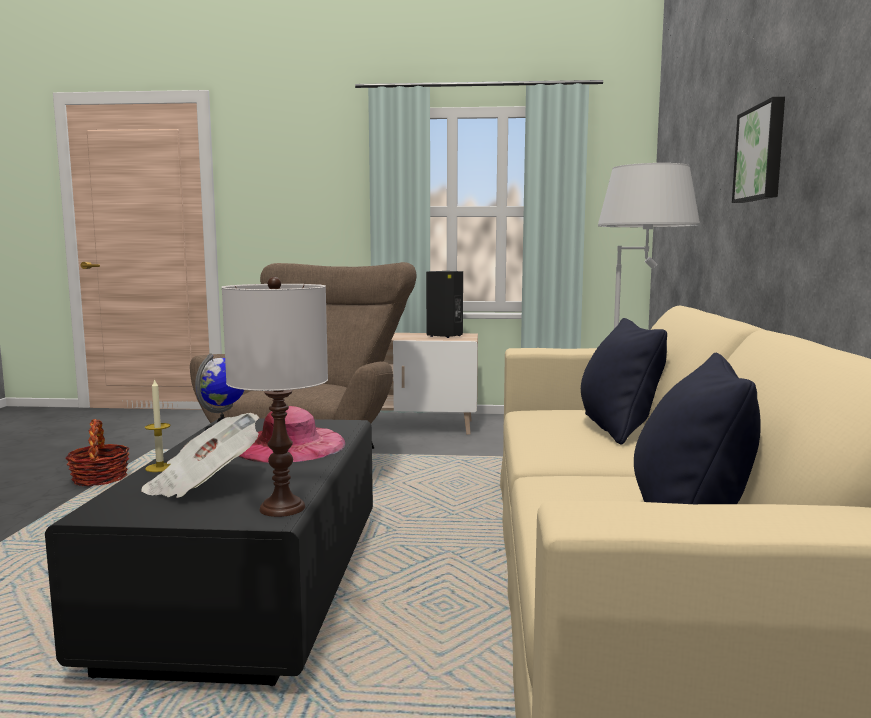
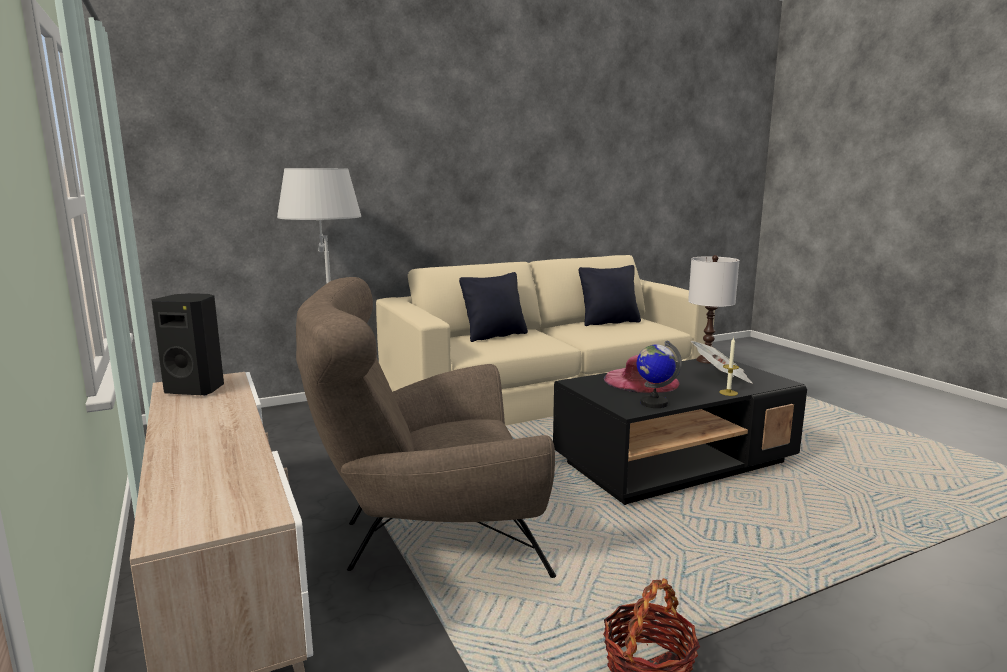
camera: 120 degrees left, 5 degrees up
(762, 153) = (414, 173): picture -> none

